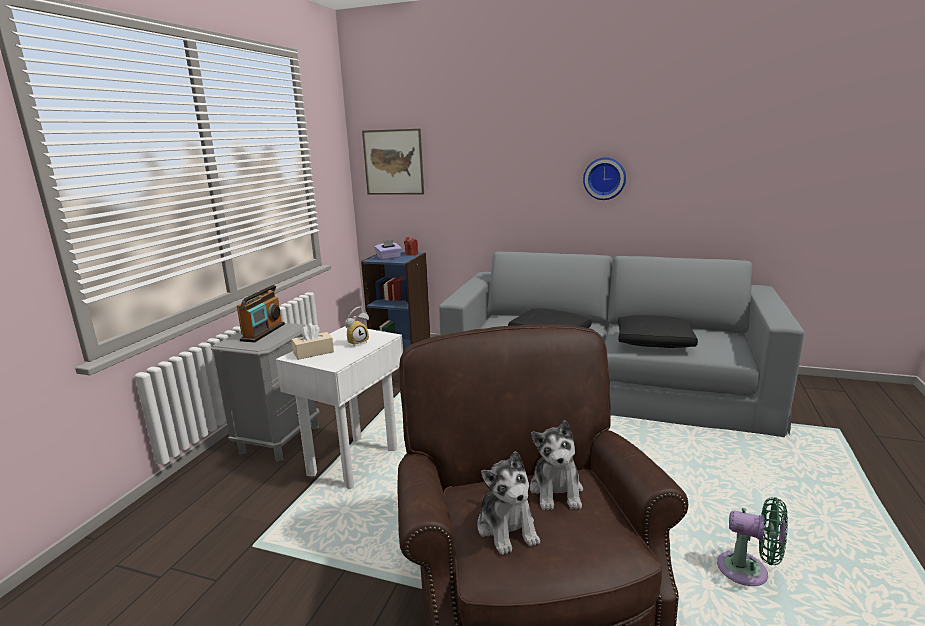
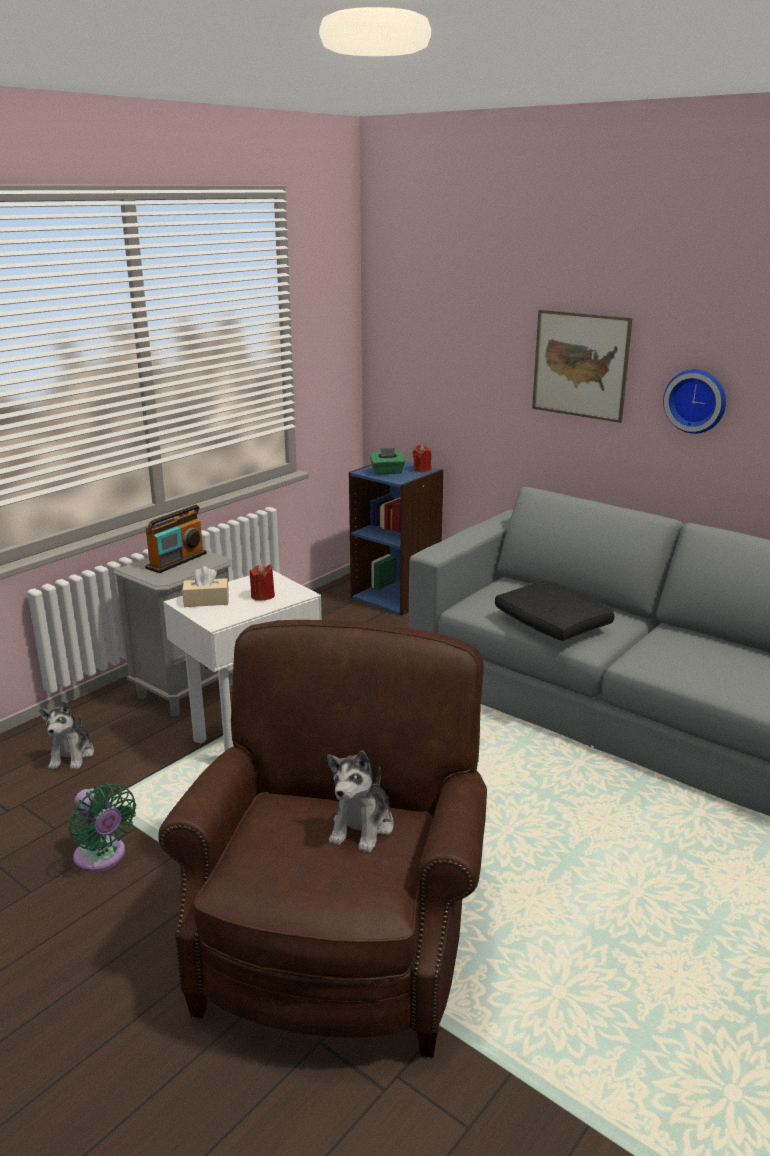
camera: 20 degrees right, 5 degrees up
(357, 342) = (262, 596): alarm clock -> red candle
(389, 258) = (387, 472): purple tissue box -> green tissue box
(393, 162) = (414, 337): picture -> picture (580, 365)
(507, 528) = (279, 850): plush toy -> plush toy (72, 755)
(655, 342) = (692, 665): black pillow -> none
(748, 571) = (625, 994): green fan -> green fan (102, 857)

